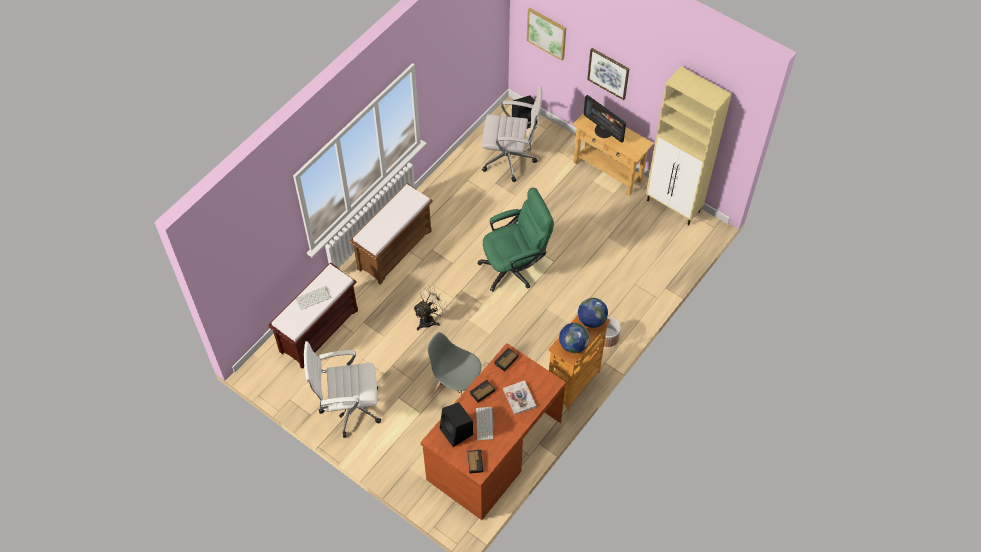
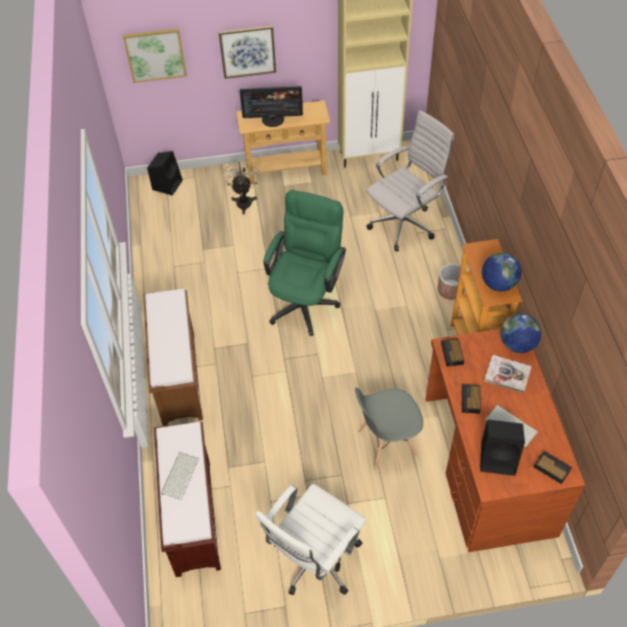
camera: 45 degrees left, 5 degrees down
(430, 319) = (288, 407): beige fan -> beige fan (244, 200)
(511, 160) = (194, 221): white office chair -> white office chair (404, 224)
(591, 320) = (483, 251): globe -> globe (517, 344)

